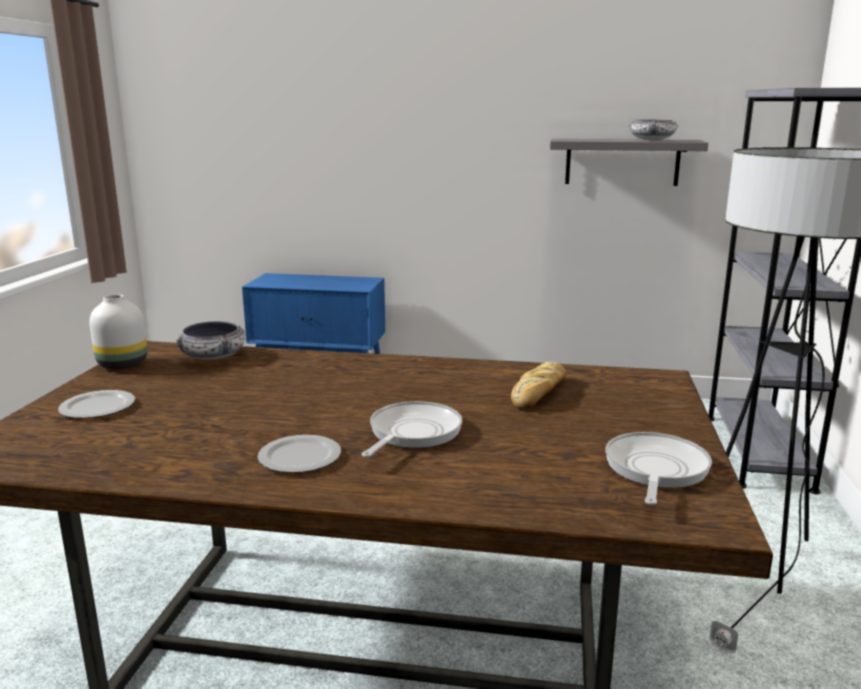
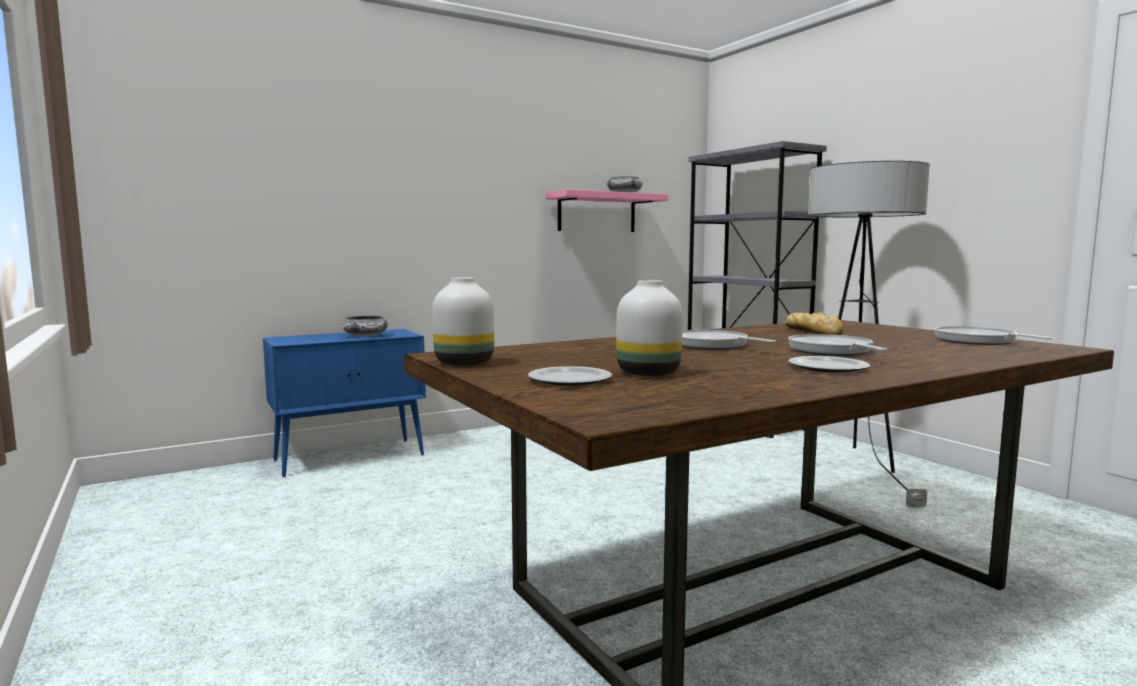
camera: 40 degrees left, 10 degrees down
(163, 417) = (650, 373): none -> white vase
(213, 355) = (525, 349): bowl -> bowl (365, 336)
(354, 390) = (713, 345): none -> frying pan
(622, 162) = (597, 213): grey shelf -> pink shelf

